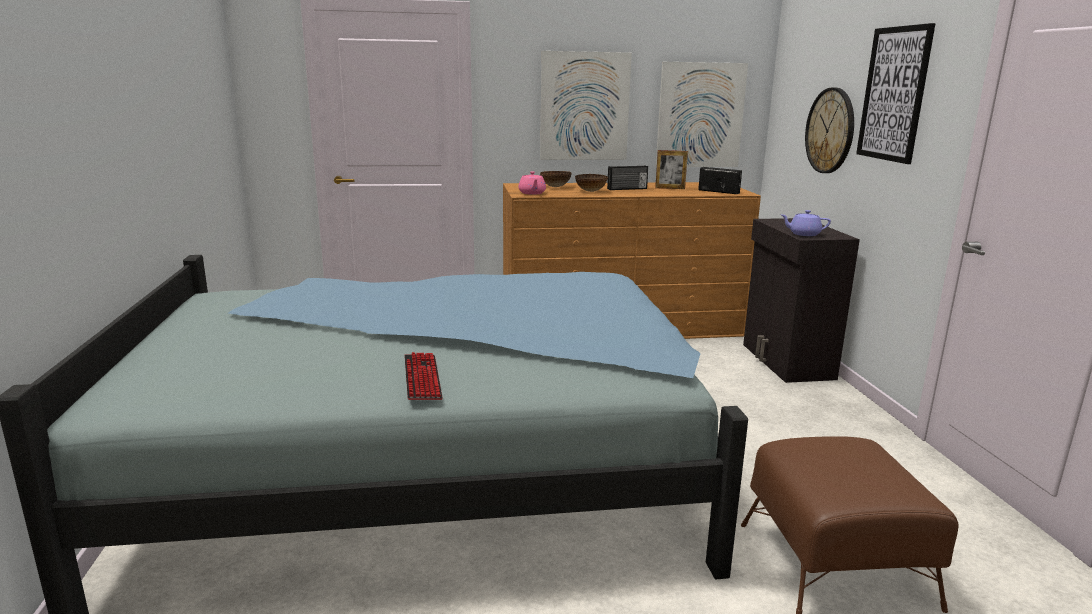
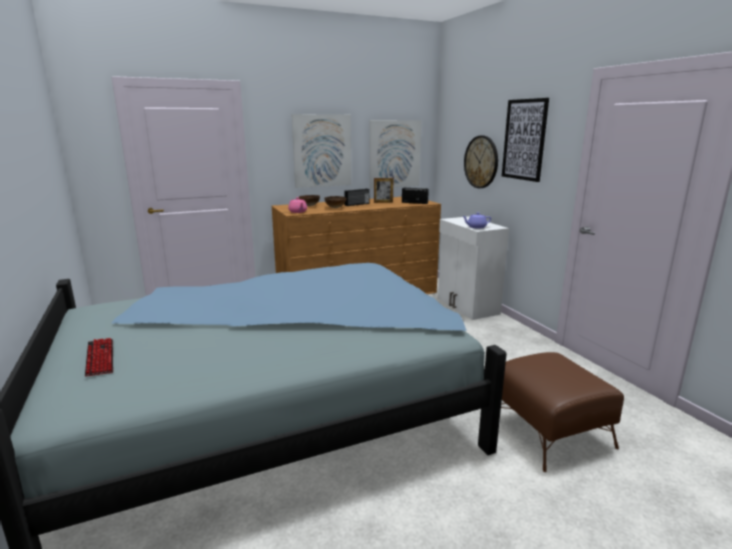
camera: 15 degrees left, 0 degrees up
(422, 378) = (292, 355): keyboard -> keyboard (100, 358)
(786, 361) = (467, 306): black cabinet -> white cabinet

